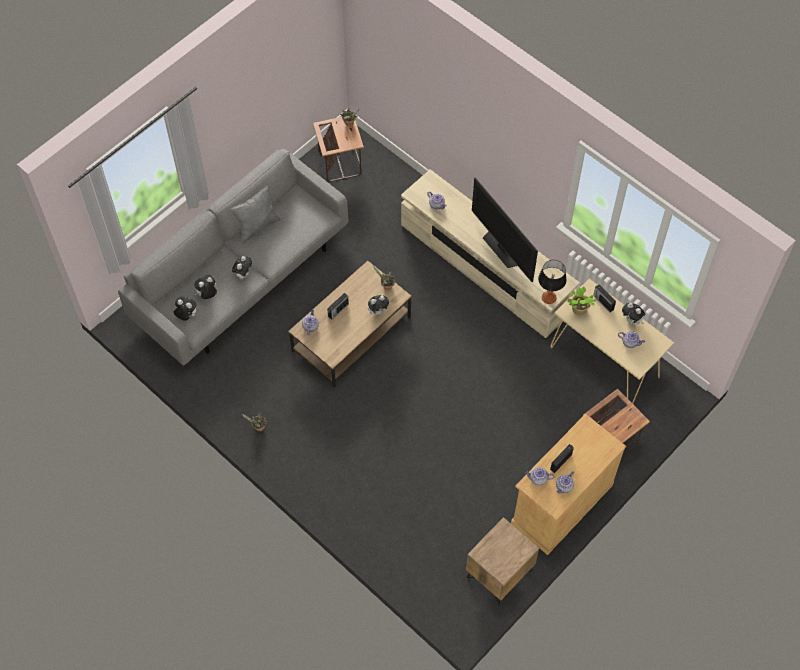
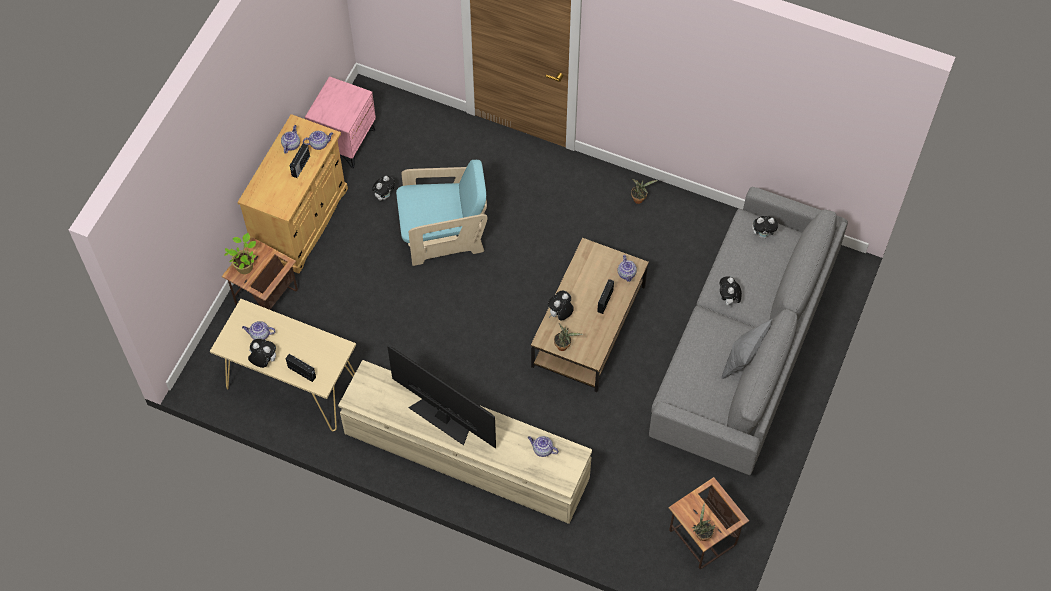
camera: 160 degrees right, 0 degrees up
(207, 295) = (754, 263): plush toy -> plush toy (384, 195)
(439, 451) = (443, 234): none -> turquoise armchair
(499, 574) = (344, 142): brown nightstand -> pink nightstand
(549, 298) = (369, 374): table lamp -> none
(578, 310) = (328, 353): potted plant -> potted plant (245, 266)

